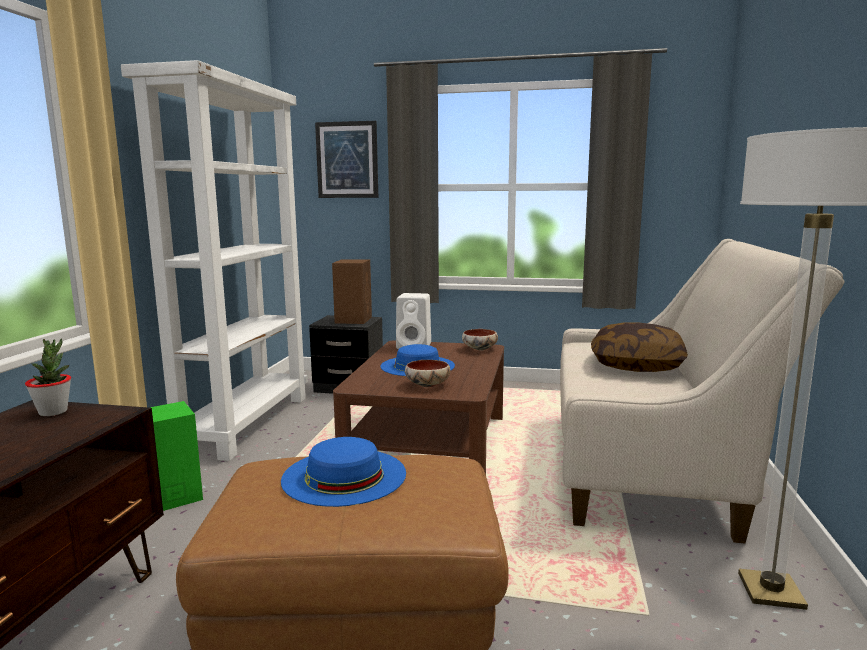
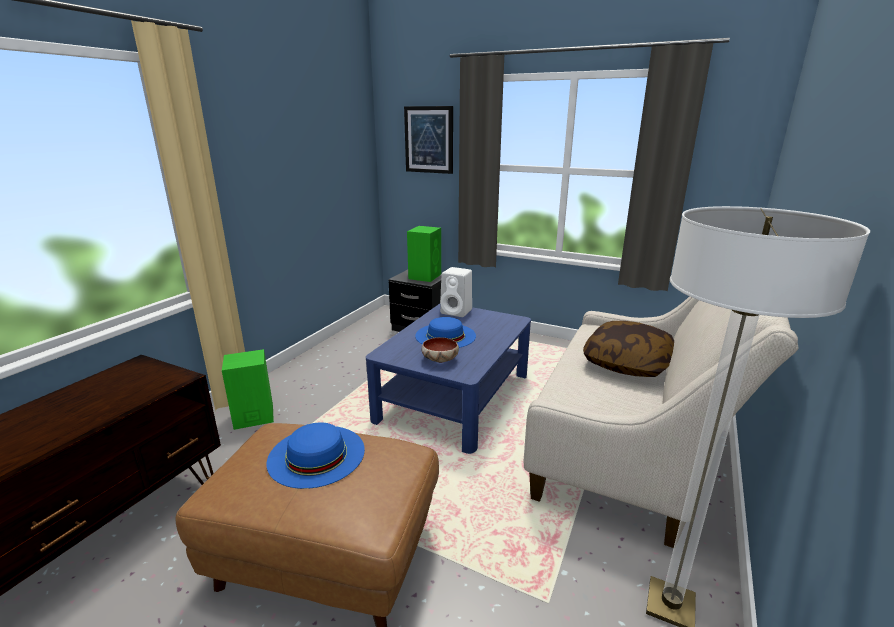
camera: 15 degrees right, 10 degrees up
(53, 412) = (144, 370): potted plant -> none
(246, 423) = (331, 354): white bookcase -> none
(353, 319) = (425, 276): brown speaker -> green speaker
(430, 446) = (455, 397): brown coffee table -> blue coffee table
(479, 349) = (507, 321): bowl -> none

